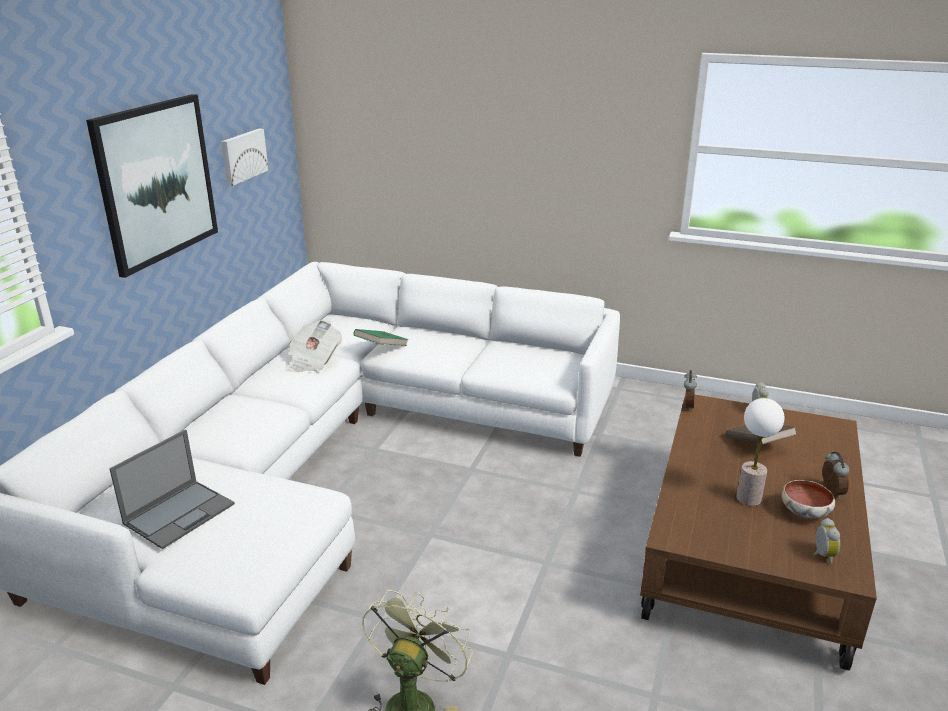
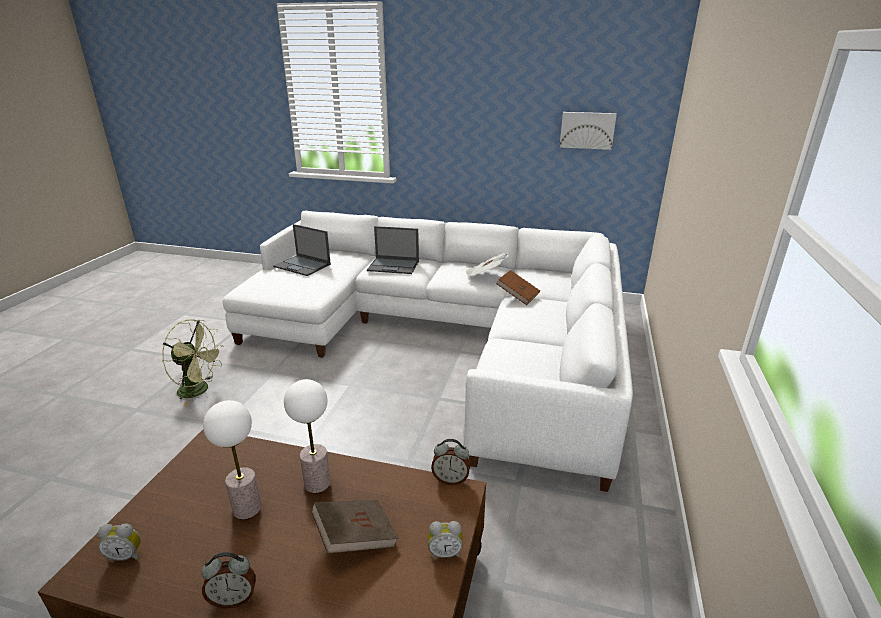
camera: 85 degrees right, 0 degrees up
(156, 182) = (487, 122): picture -> none
(237, 424) = (394, 266): none -> laptop
(381, 348) = (517, 296): green book -> brown book
(709, 465) = (317, 483): none -> table lamp
(805, 512) = (204, 558): bowl -> none

